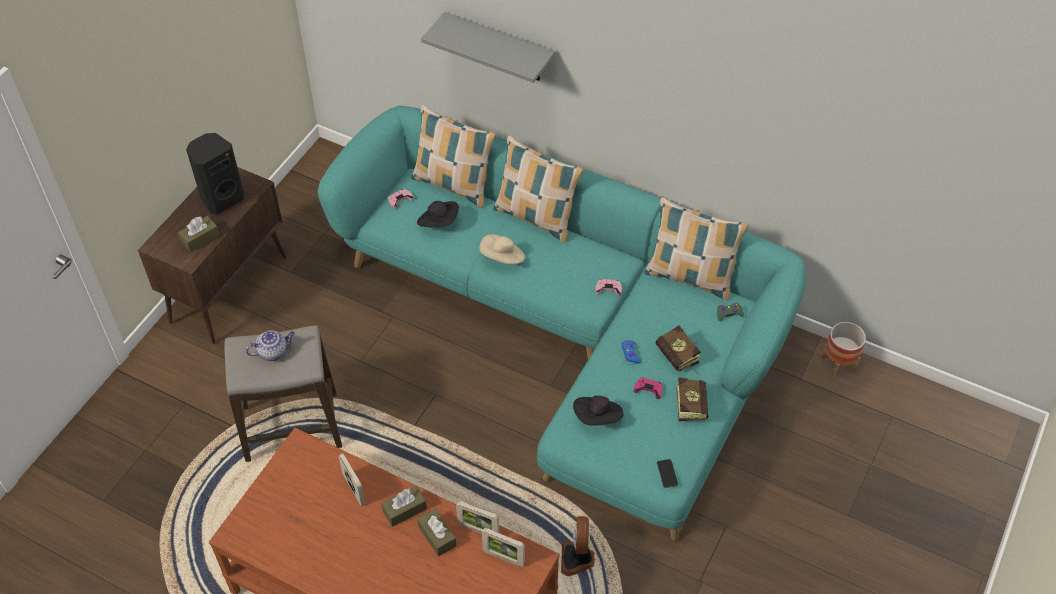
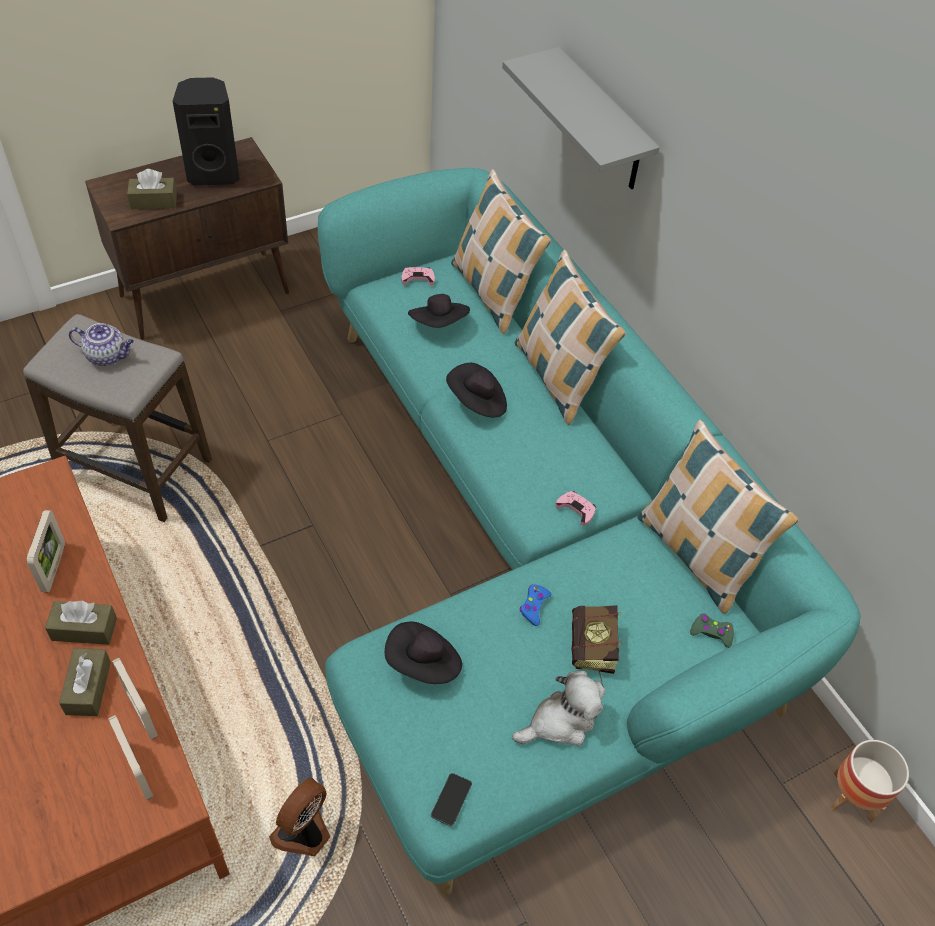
camera: 30 degrees right, 0 degrees up
(503, 258) = (477, 402): beige hat -> black hat
(648, 389) = (519, 667): pink game controller -> none
(690, 403) = (560, 721): book -> plush toy

